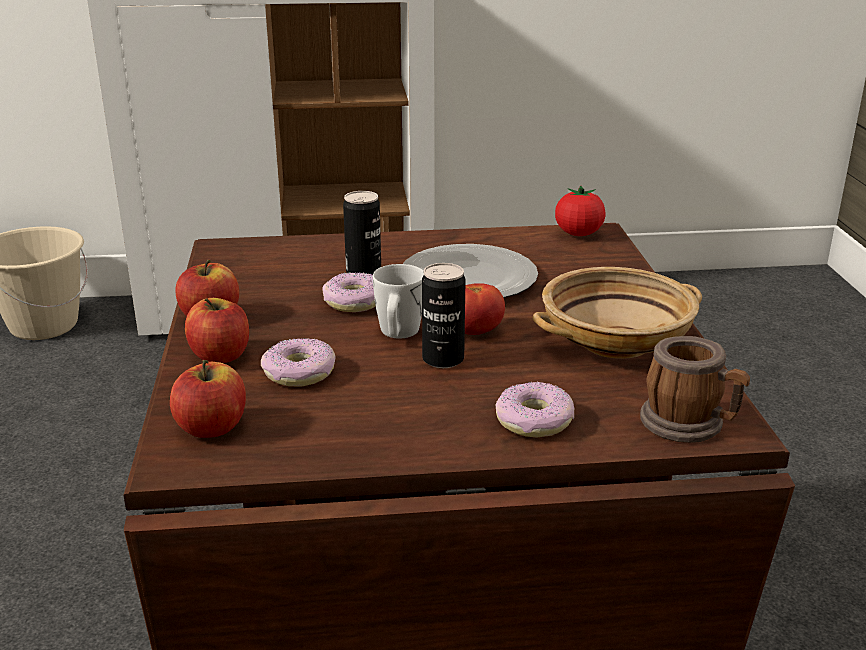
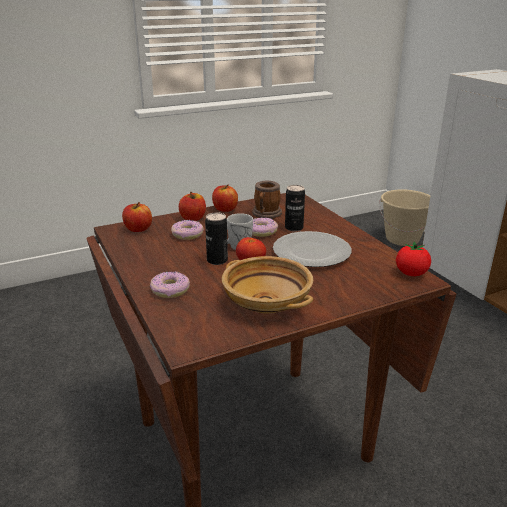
camera: 70 degrees right, 0 degrees up
(690, 424) = (184, 333): mug -> mug (266, 214)

